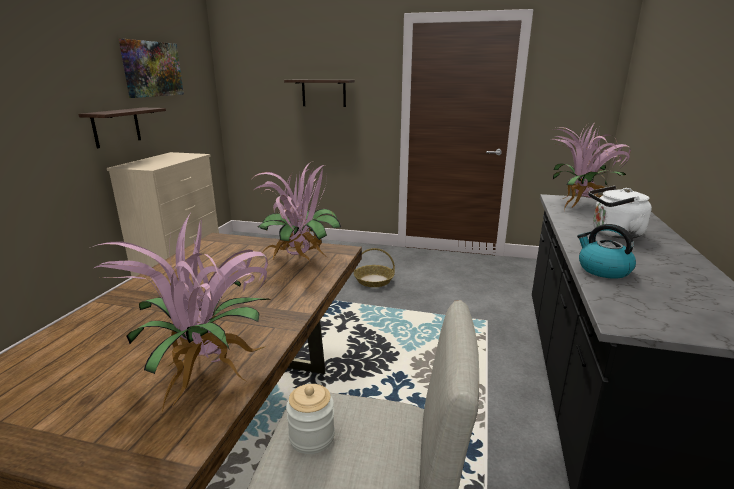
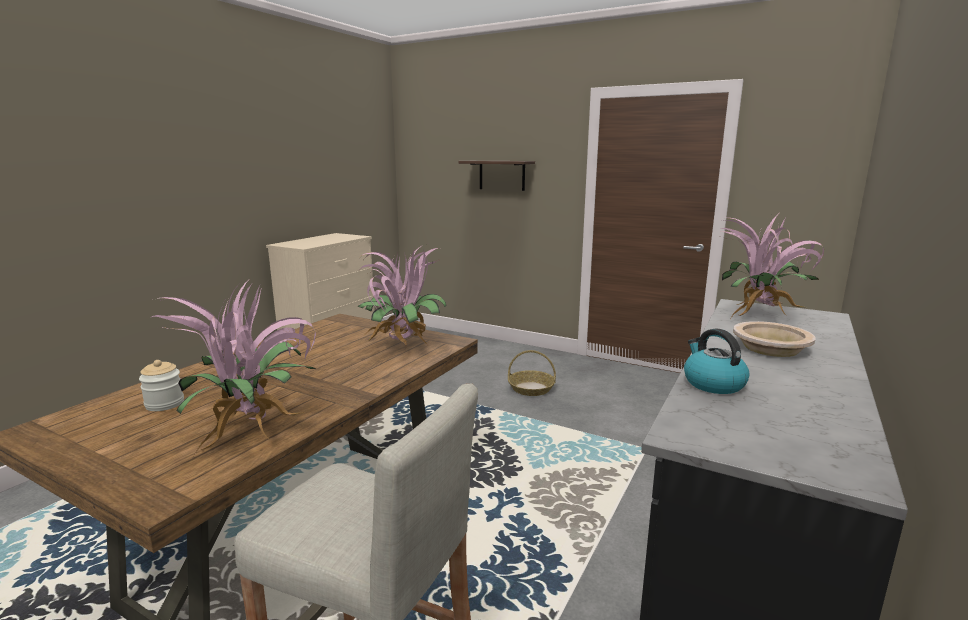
camera: 15 degrees right, 5 degrees down
(116, 127) = (281, 206): shelf -> none
(152, 69) = (325, 150): picture -> none
(312, 437) = (315, 501): jar -> jar (164, 404)
(613, 233) = (770, 348): white kettle -> beige bowl

